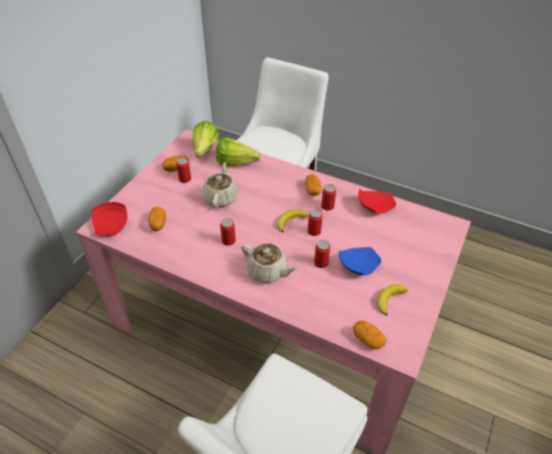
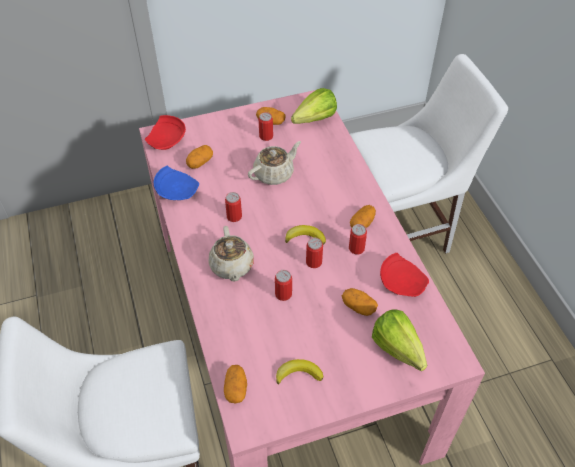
camera: 45 degrees right, 5 degrees up
(239, 164) = (328, 153): lettuce -> lettuce (399, 353)
(358, 265) = (311, 322): blue plate -> blue plate (177, 190)
(371, 237) = (358, 307): none -> potato

